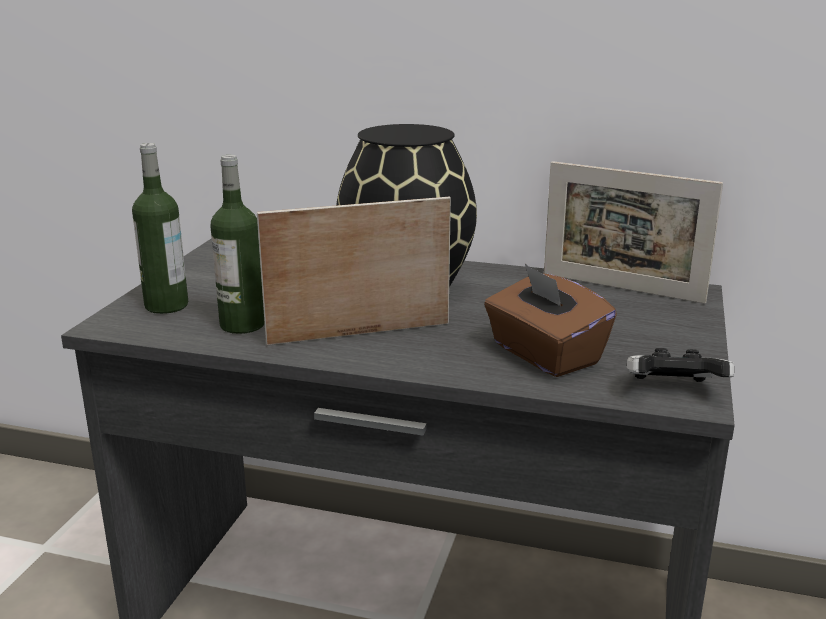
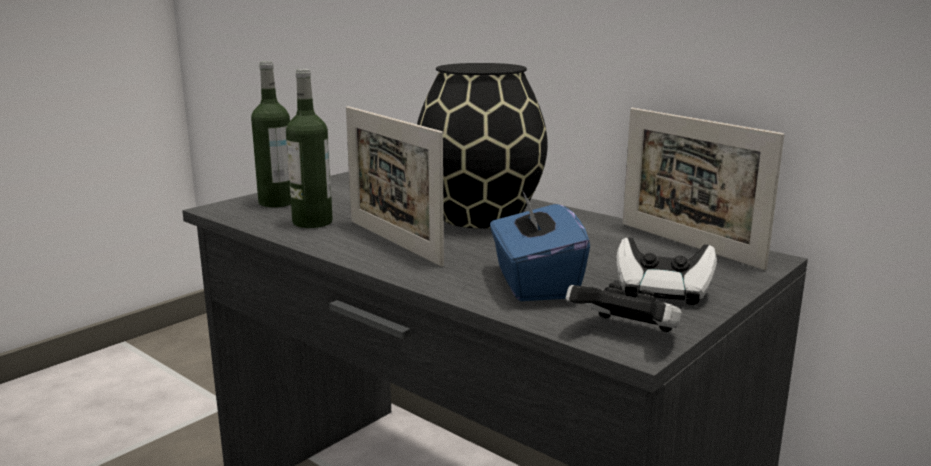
camera: 25 degrees right, 5 degrees down
(359, 333) = (393, 242): picture frame -> picture frame turned 135 degrees counterclockwise
(544, 355) = (534, 283): brown tissue box -> blue tissue box
(655, 343) = (662, 292): none -> game controller

